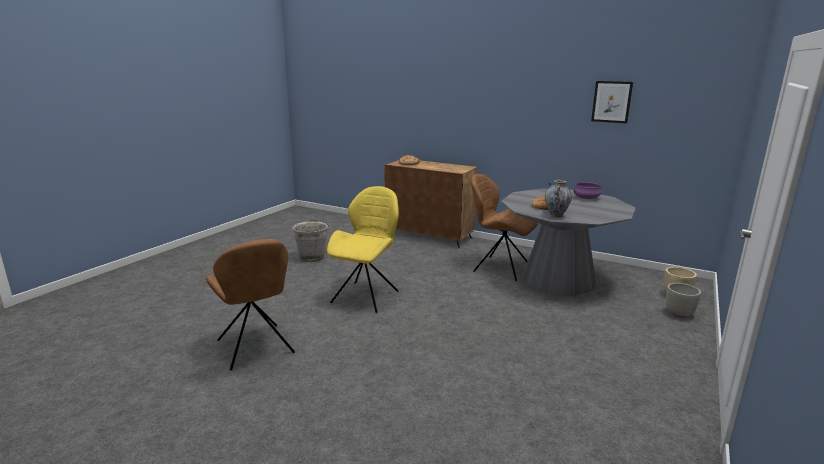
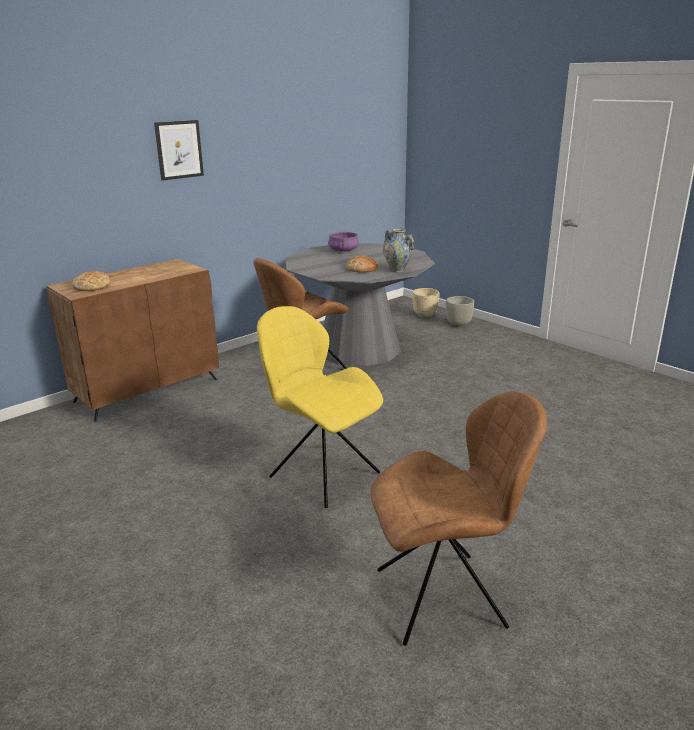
camera: 70 degrees left, 5 degrees up
(312, 257) = (116, 509): grey bucket -> none
(611, 102) = (311, 136): picture -> picture (179, 150)

